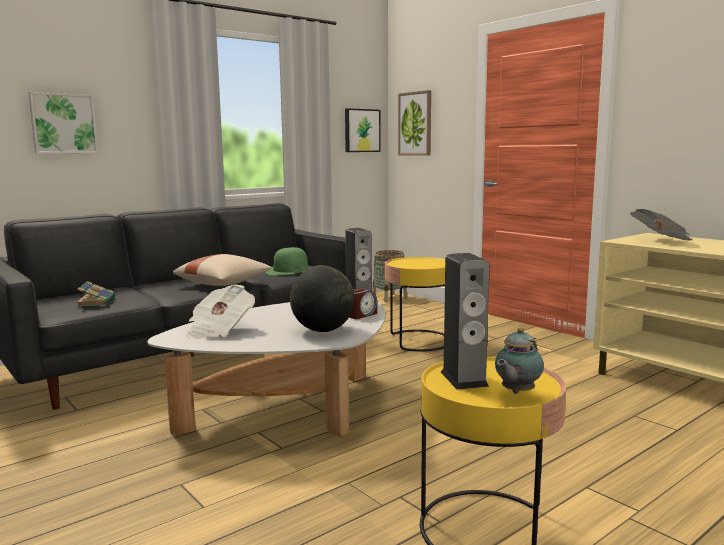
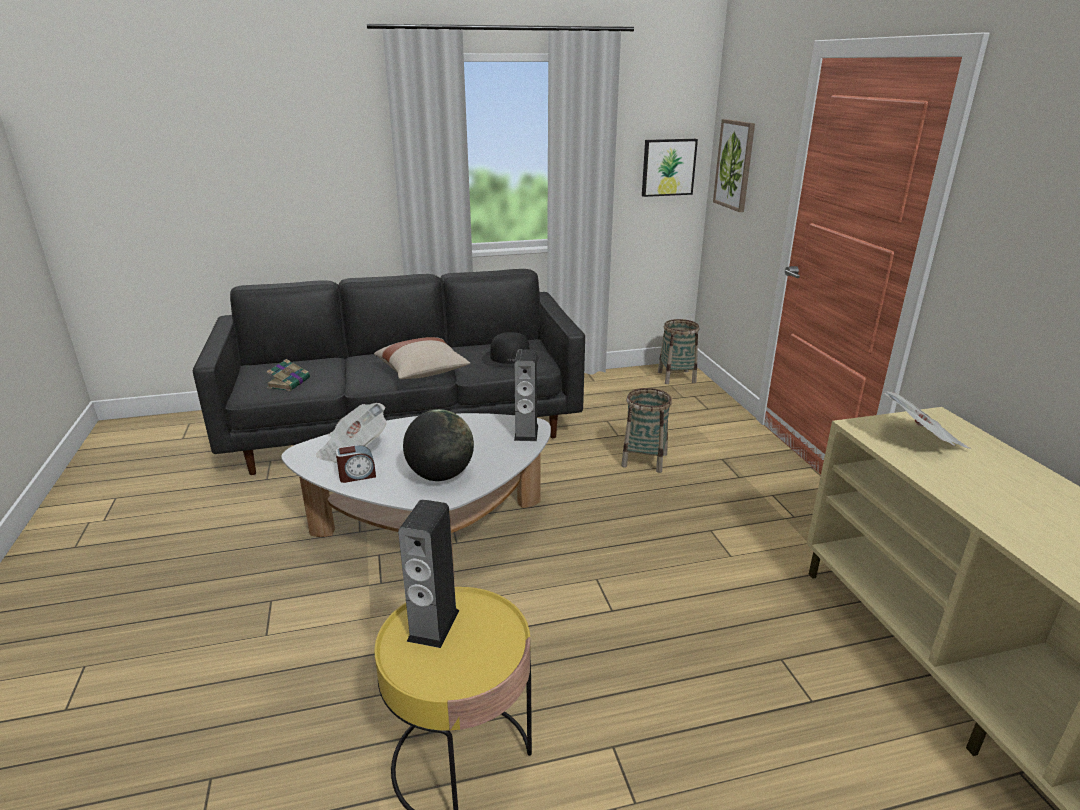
camera: 25 degrees right, 15 degrees up
(63, 123) = (299, 177): picture -> none
(290, 271) = (510, 358): green hat -> black hat
(361, 315) = (505, 456): alarm clock -> alarm clock (357, 475)
(419, 341) = (644, 460): yellow side table -> basket
(516, 392) = (447, 671): teapot -> none

